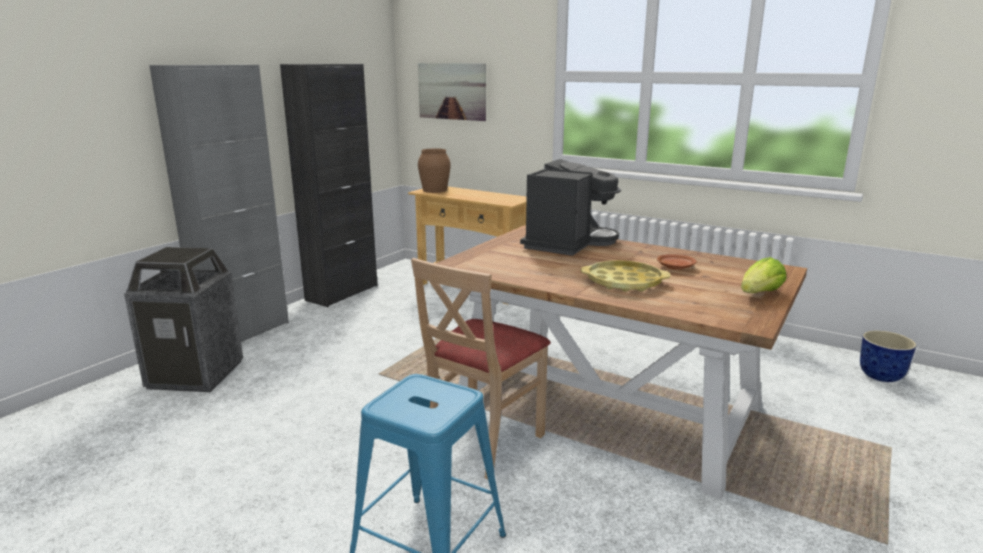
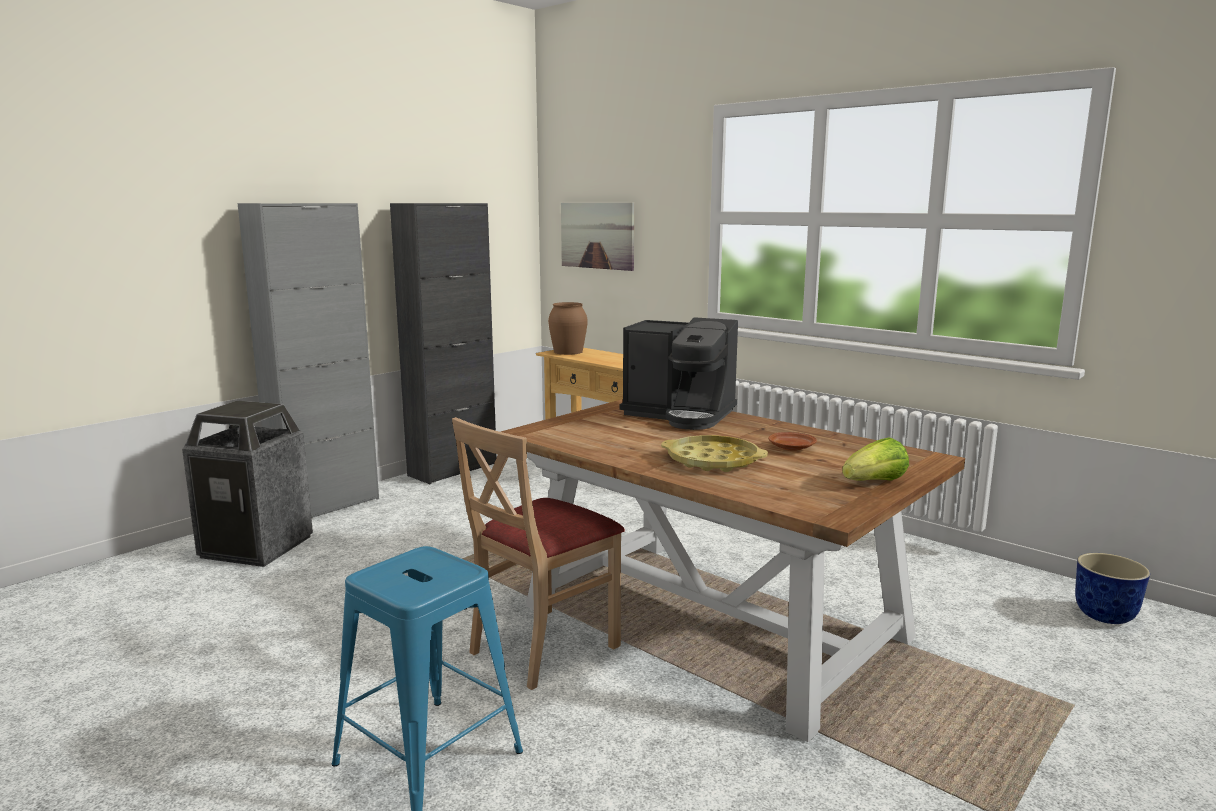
camera: 10 degrees right, 5 degrees down
(568, 243) = (680, 415): coffee machine -> coffee machine turned 75 degrees clockwise

